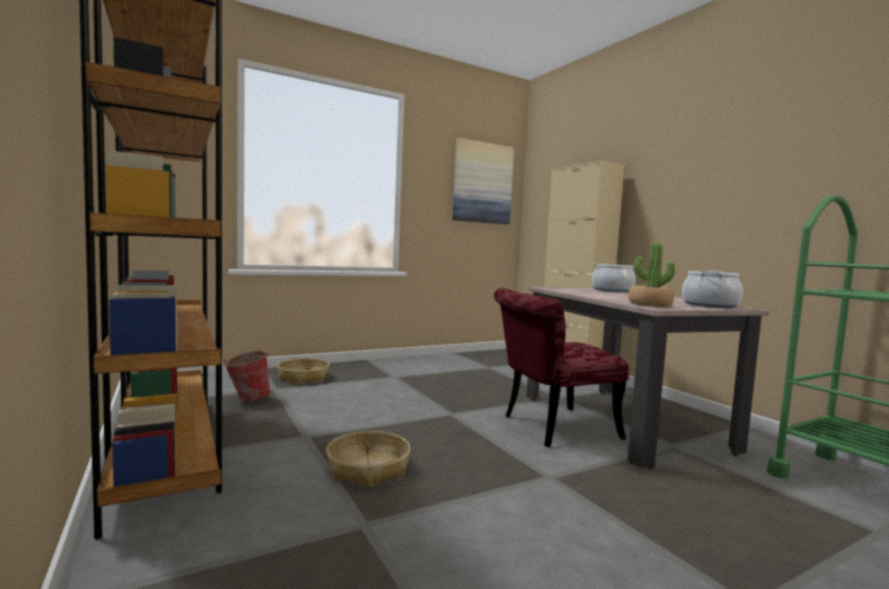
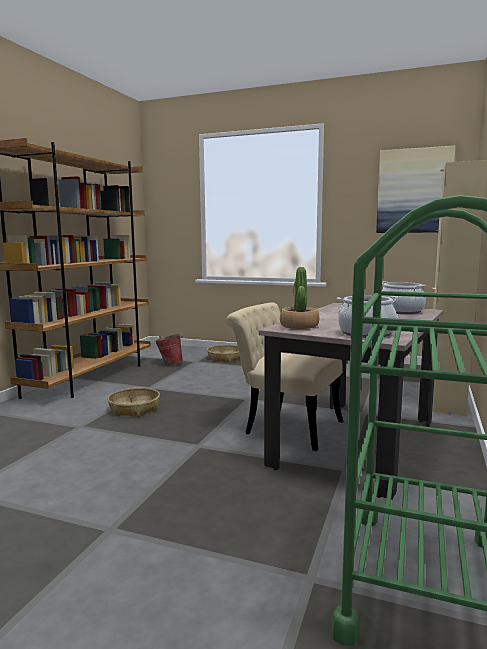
camera: 50 degrees right, 5 degrees up
(549, 428) = (284, 426): red chair -> beige chair

